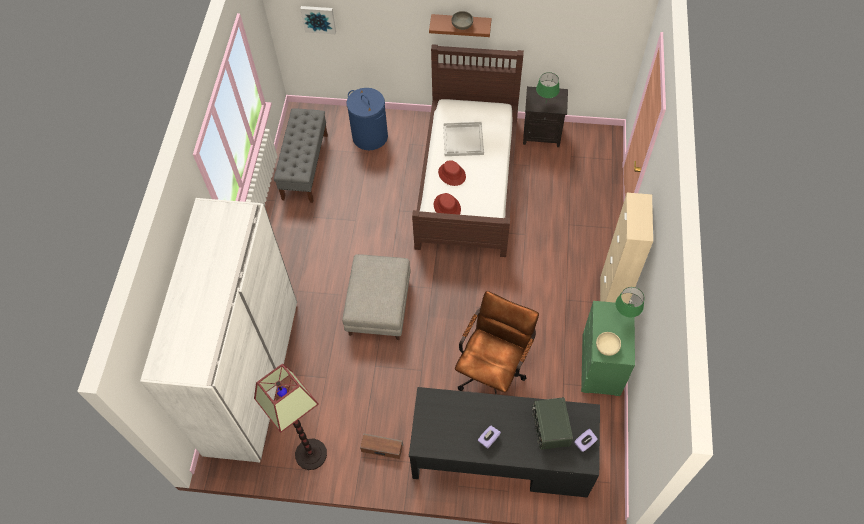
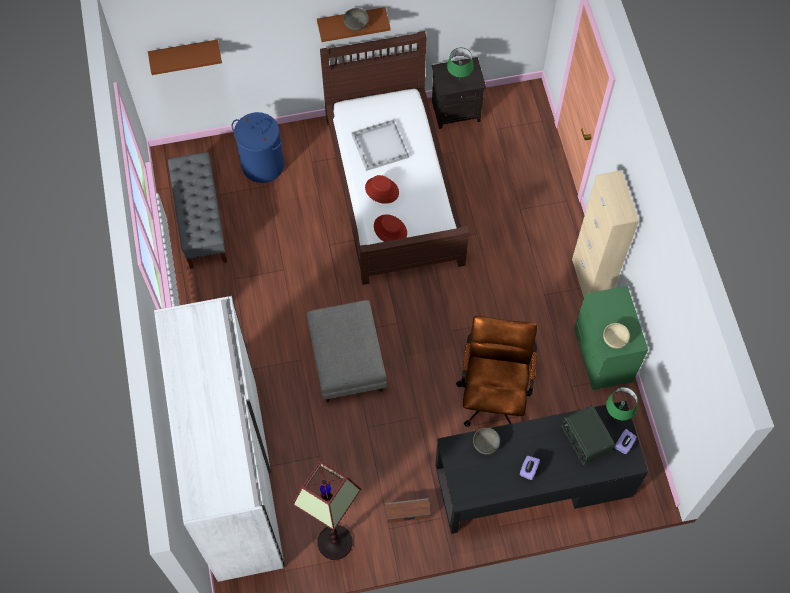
camera: 20 degrees left, 5 degrees up
(318, 19) = (184, 53): picture -> brown shelf
(458, 404) = (486, 444): none -> grey bowl
(625, 316) = (622, 301): green table lamp -> green table lamp (617, 415)

